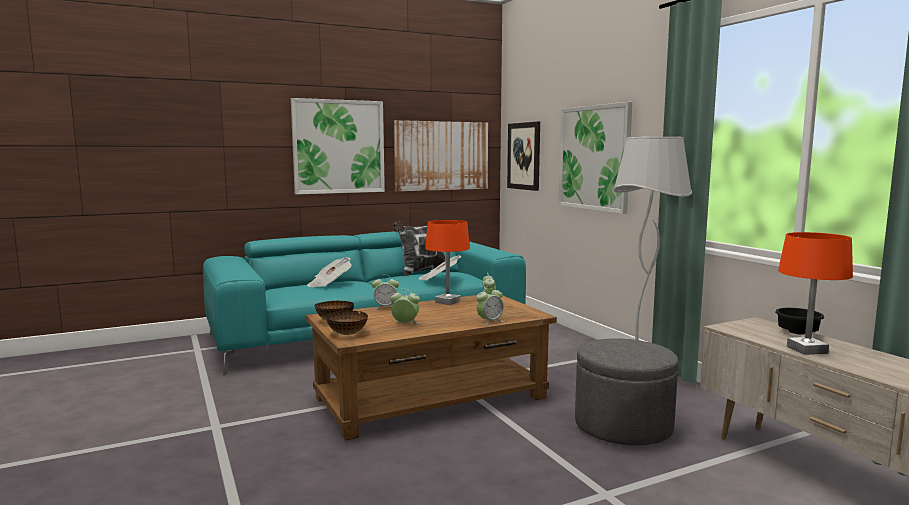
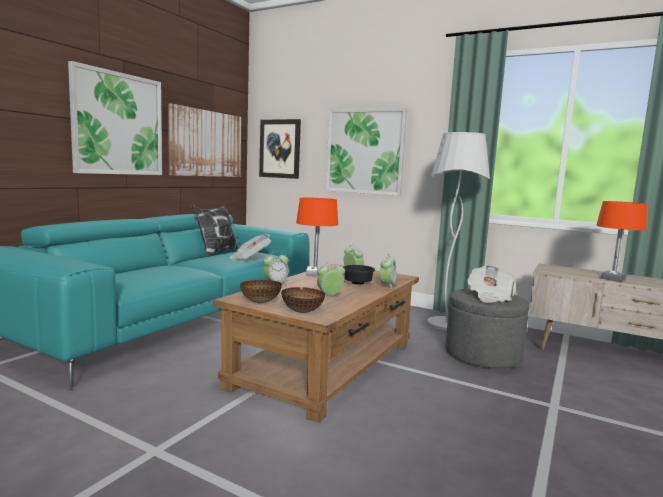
camera: 35 degrees left, 0 degrees up
(329, 284) = (152, 270): newspaper -> newspaper (489, 297)
(795, 332) = (581, 270): black bowl -> black bowl (356, 283)

